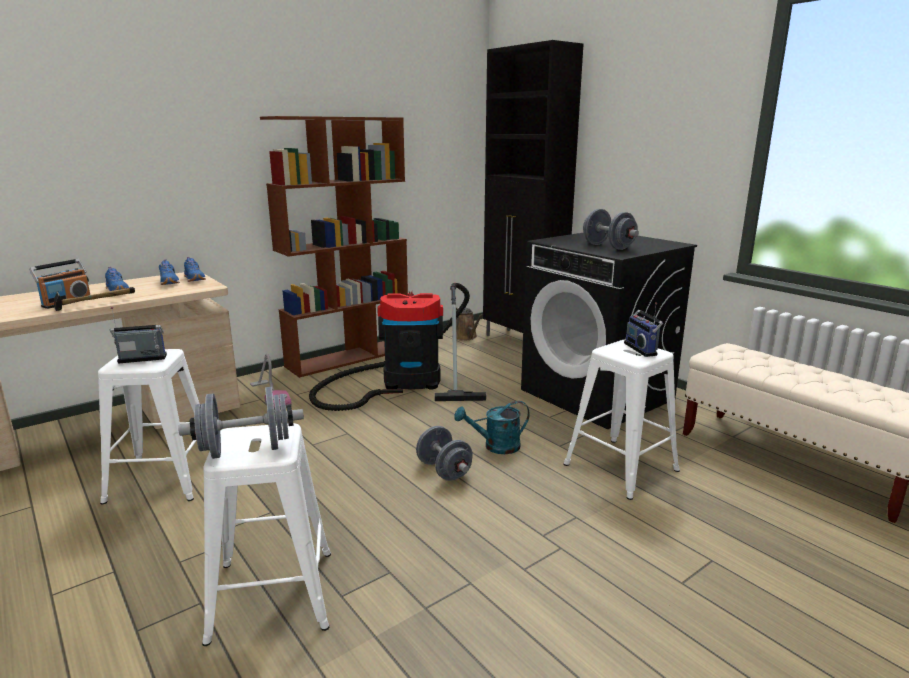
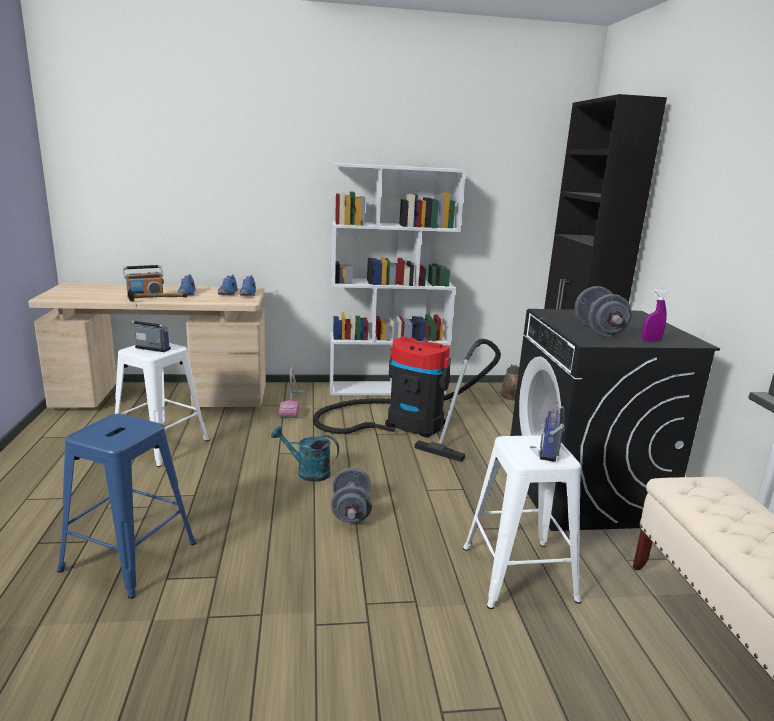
camera: 30 degrees right, 0 degrees up
(246, 450) = (103, 433): grey dumbbell -> none
(271, 593) = (129, 555): white stool -> blue stool
(349, 357) = (387, 388): brown bookcase -> white bookcase
(495, 447) = (419, 507): turquoise watering can -> turquoise watering can (307, 472)
(652, 247) = (651, 340): none -> purple spray bottle

